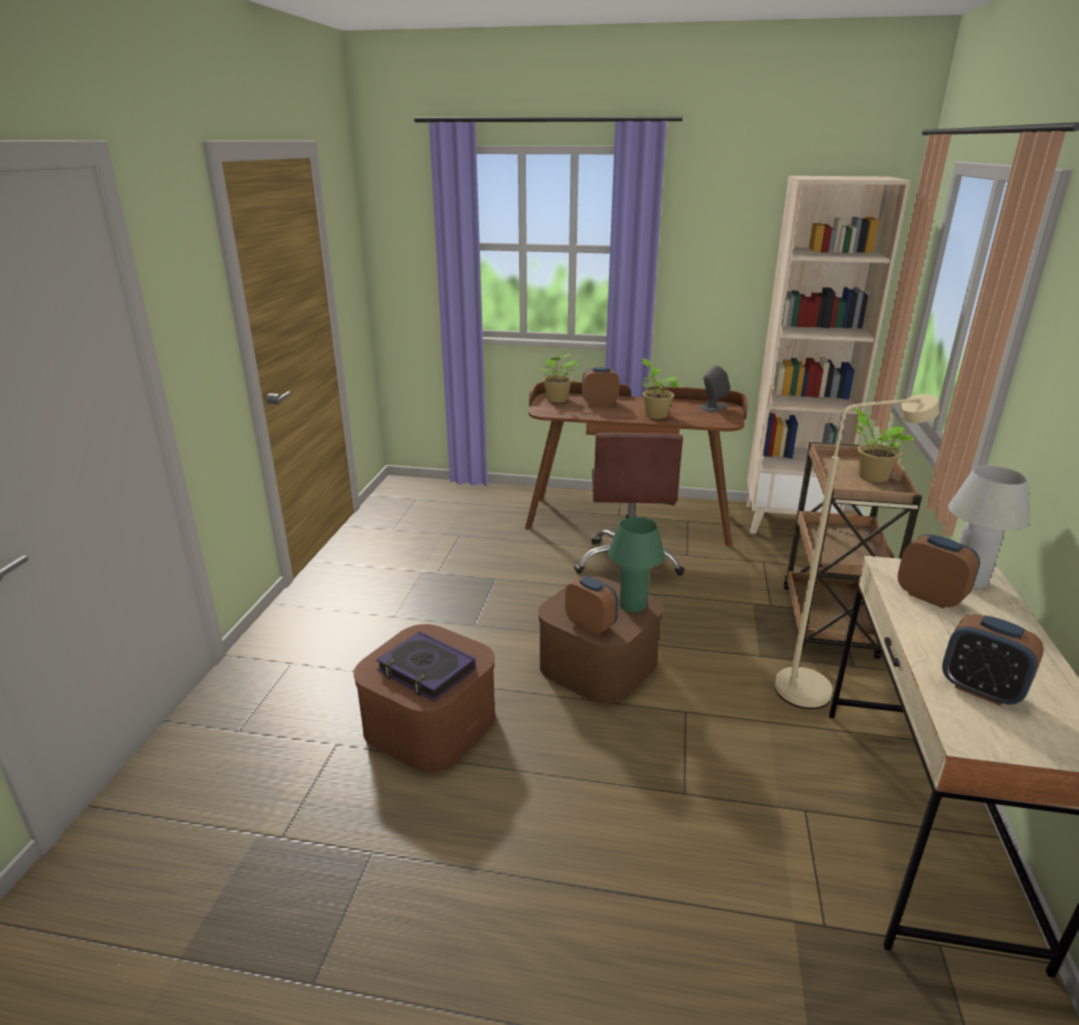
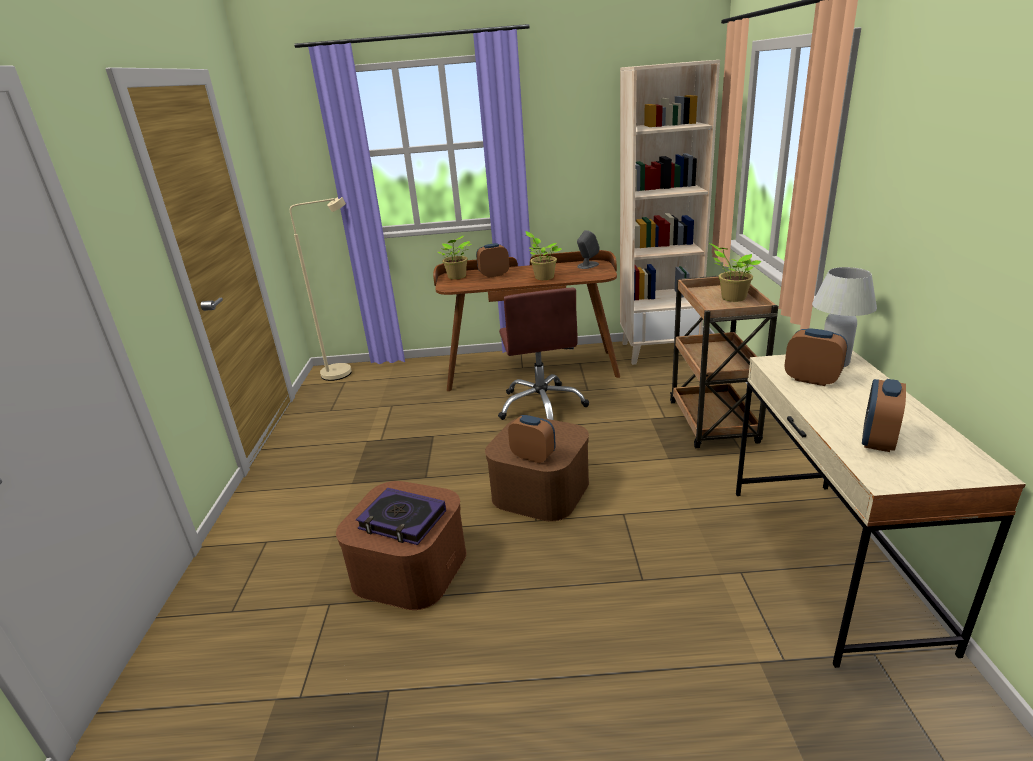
camera: 10 degrees left, 0 degrees up
(632, 606) = (563, 434): green table lamp -> none
(816, 688) = (719, 475): beige floor lamp -> beige floor lamp (345, 371)
(980, 689) = (877, 441): alarm clock -> alarm clock turned 90 degrees clockwise

